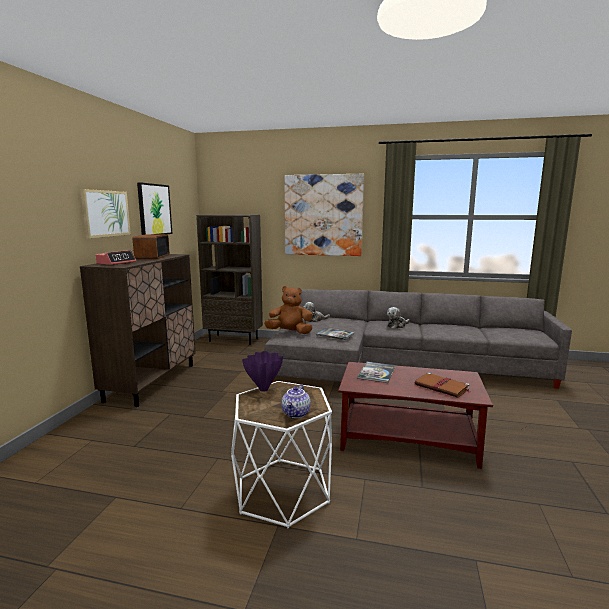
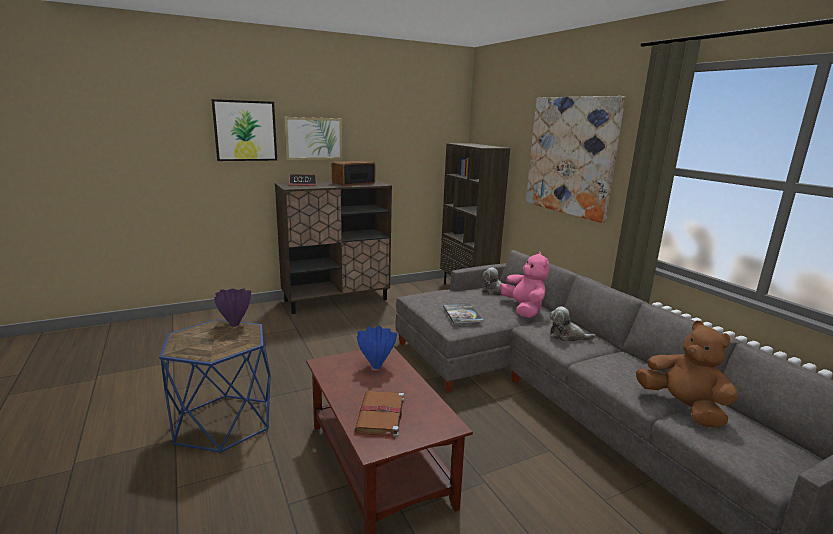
camera: 50 degrees right, 5 degrees up
(154, 209) = (385, 136): picture -> picture (245, 131)
(283, 491) = (223, 423): white side table -> blue side table
(290, 332) = (433, 295): brown plush toy -> brown plush toy (682, 408)
(296, 414) = (192, 351): teapot -> none
(348, 322) = (523, 309): none -> pink plush toy
(376, 372) = (376, 366): book -> blue vase

